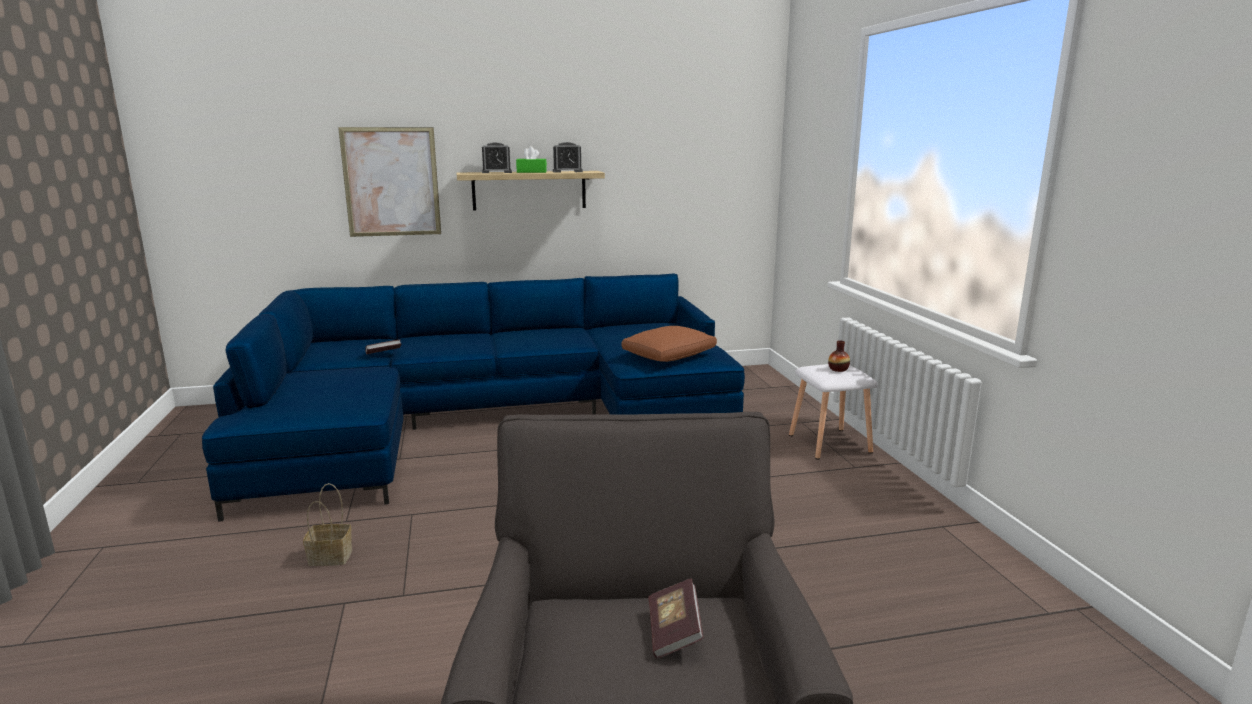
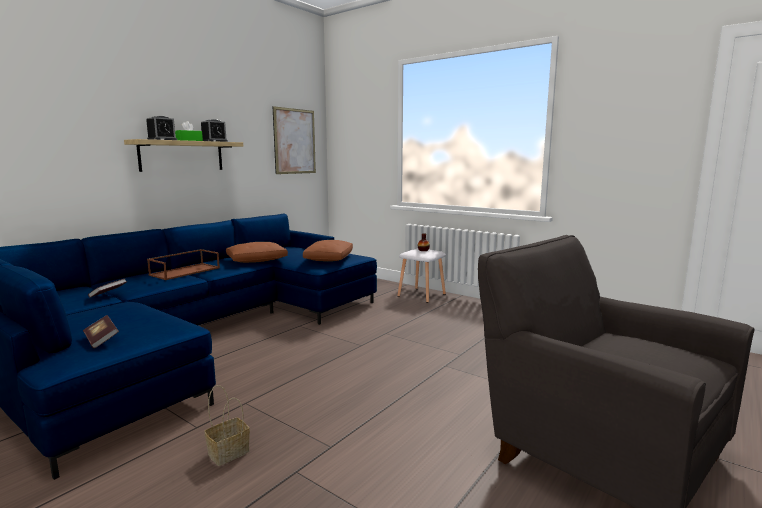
camera: 40 degrees left, 5 degrees down
(391, 182) = (64, 146): picture -> picture (295, 141)
(490, 339) = (185, 271): none -> brown tray
(588, 339) = (257, 260): none -> brown pillow
(674, 632) = (639, 345): book -> book (101, 340)

